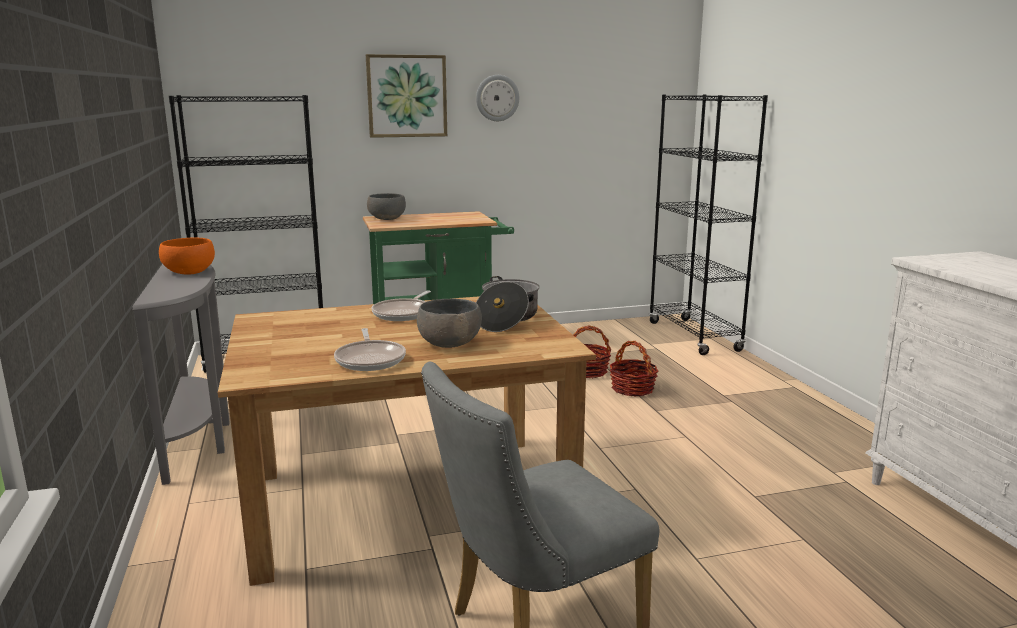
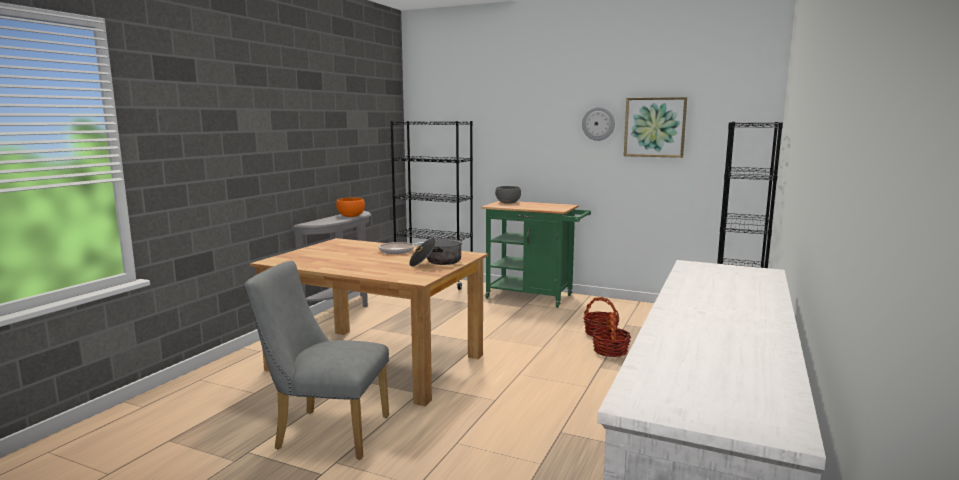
camera: 40 degrees right, 5 degrees down
(370, 359) = (328, 265): frying pan -> none
(407, 96) = (535, 122): picture -> picture (655, 127)
(449, 343) = (376, 266): grey bowl -> none

